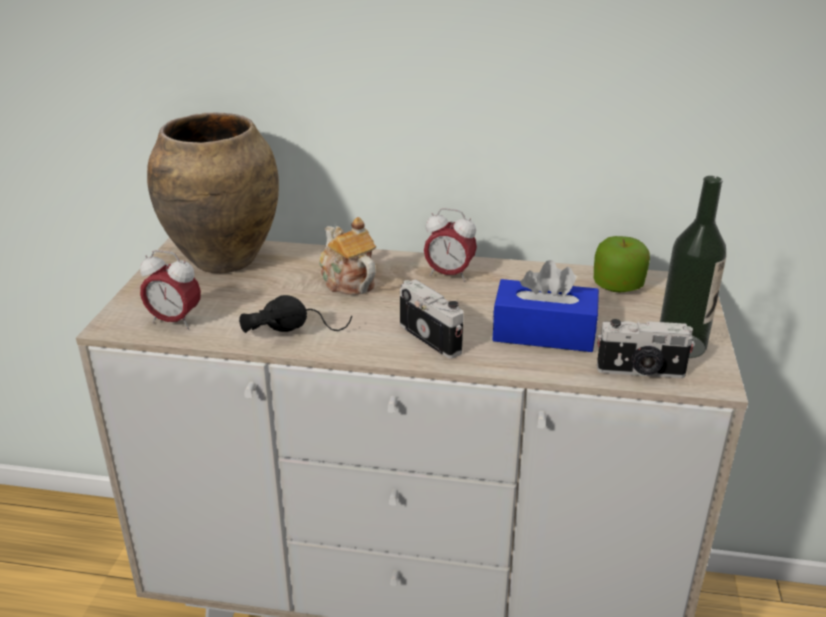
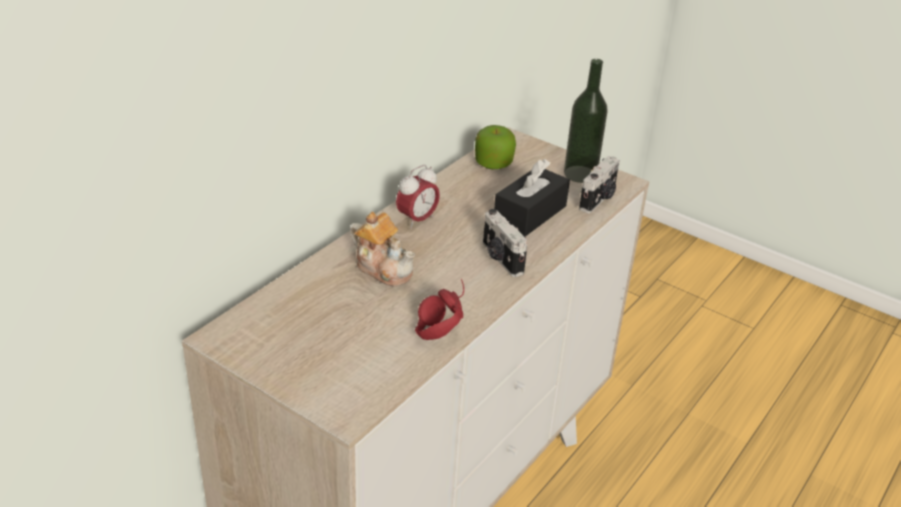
camera: 65 degrees left, 5 degrees up
(174, 321) = (371, 376): alarm clock -> none
(225, 260) = (280, 321): brown vase -> none
(295, 330) = (440, 316): black headphones -> red headphones
(347, 281) = (384, 268): teapot -> teapot turned 135 degrees counterclockwise
(432, 337) = (500, 258): camera -> camera turned 105 degrees counterclockwise
(544, 333) = (530, 214): blue tissue box -> black tissue box

